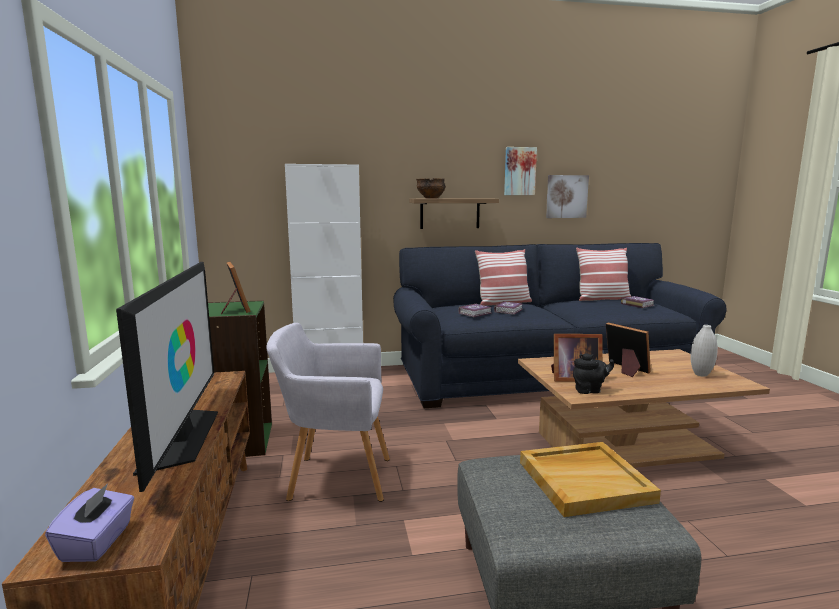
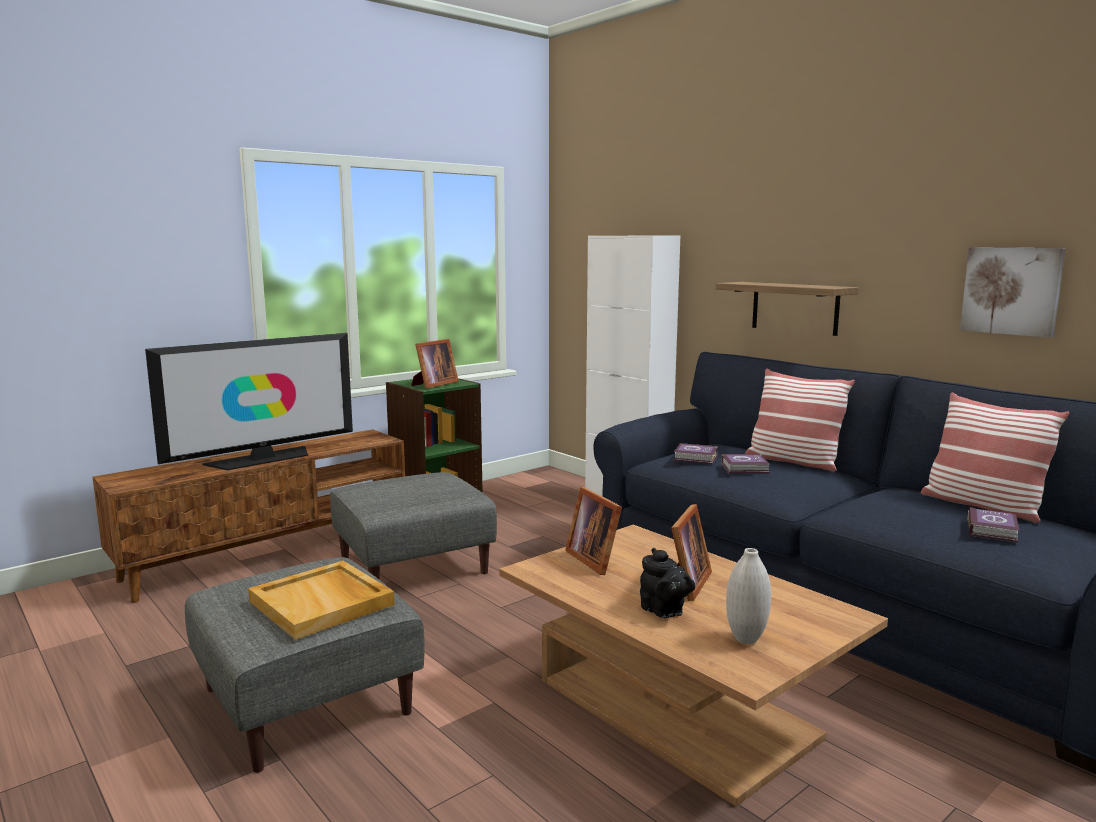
camera: 60 degrees right, 0 degrees up
(97, 542) = (128, 479): purple tissue box -> none
(334, 477) = (413, 565): grey armchair -> grey ottoman
(431, 198) = (751, 283): bowl -> none
(519, 171) = (914, 240): picture -> none
(590, 390) = (558, 572): black teapot -> black teapot (664, 611)

